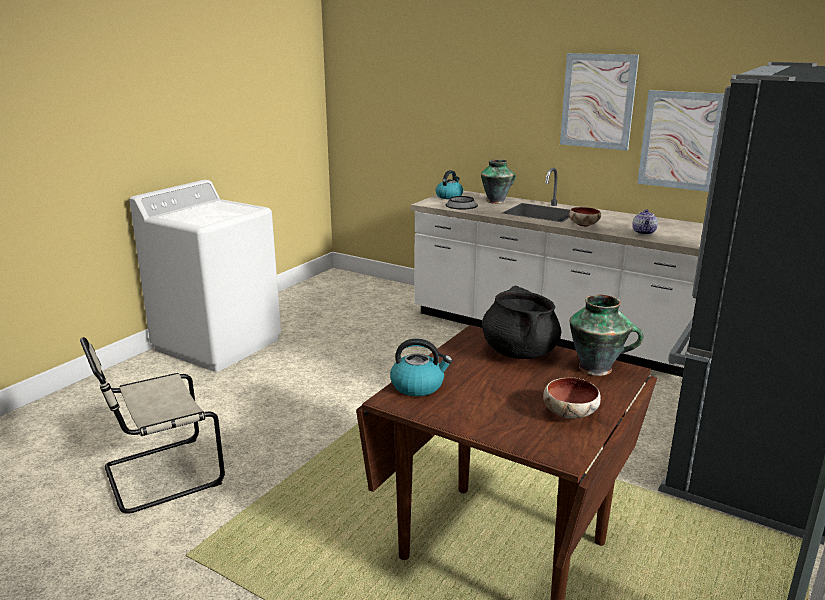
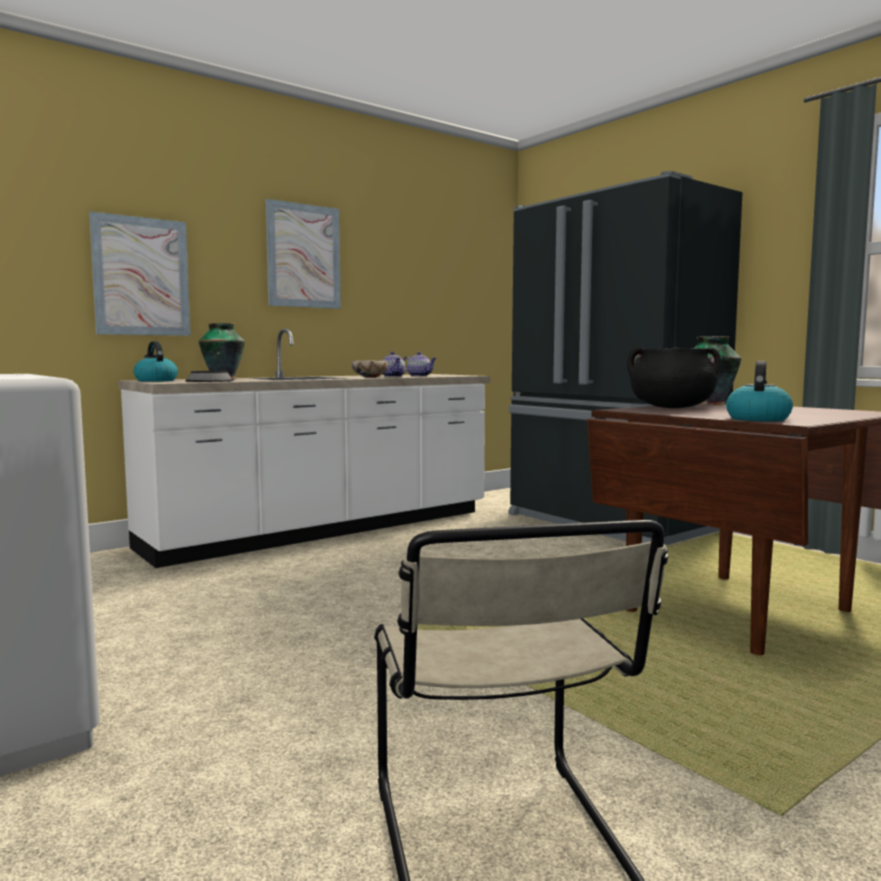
camera: 70 degrees left, 15 degrees down
(569, 413) = (802, 409): bowl -> none
(617, 227) = (393, 376): none -> teapot
(680, 140) = (383, 296): picture -> picture (141, 276)

